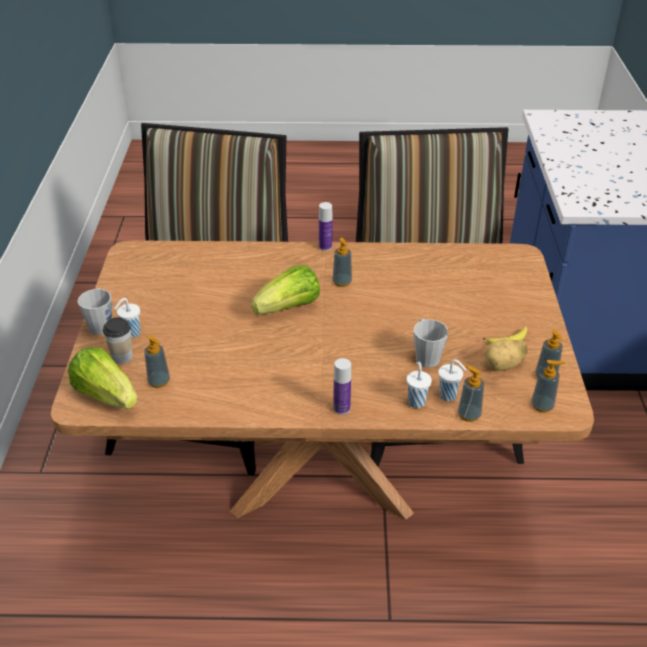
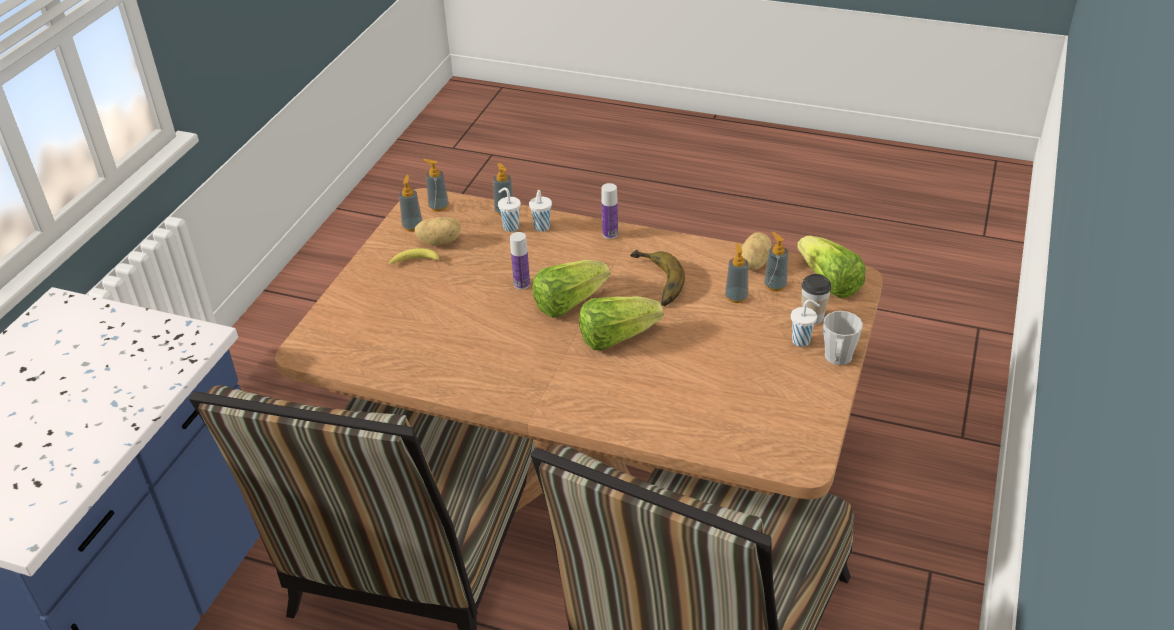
camera: 160 degrees left, 0 degrees up
(184, 402) = (752, 263): none -> potato
(276, 362) = (653, 282): none -> banana
(325, 247) = (532, 413): bottle -> bottle (522, 284)
(342, 282) = (540, 357): soap dispenser -> soap dispenser (736, 297)
(344, 328) = (568, 303): none -> lettuce
(426, 355) = (504, 262): grey mug -> none

